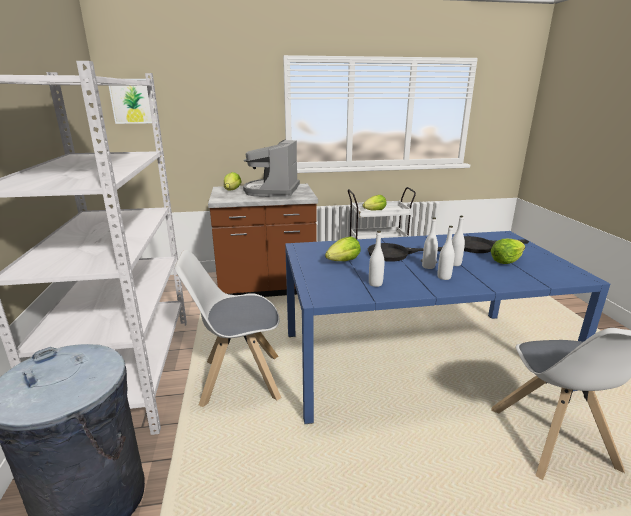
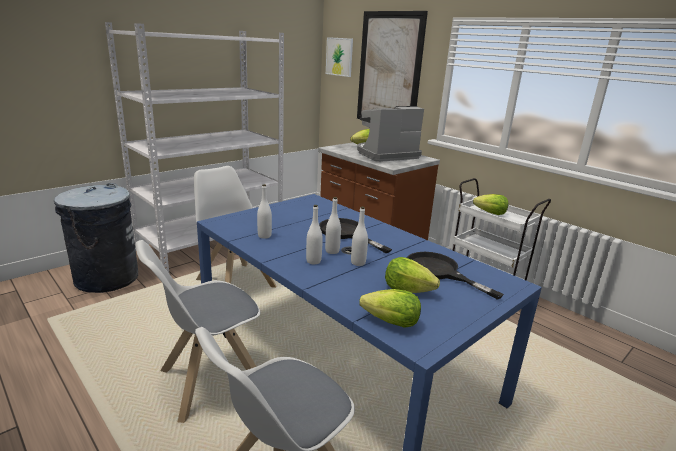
camera: 55 degrees right, 0 degrees up
(215, 110) = (389, 70): none -> picture
(343, 261) = (300, 218): lettuce -> lettuce (391, 323)
(406, 446) = (210, 381): none -> chair

